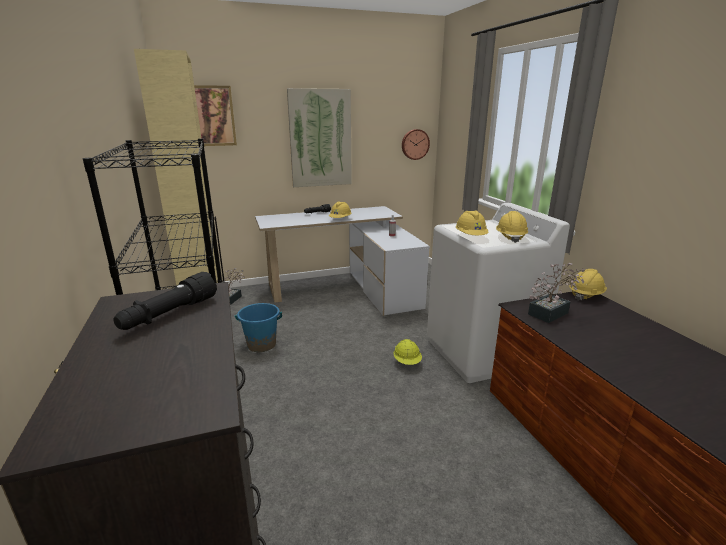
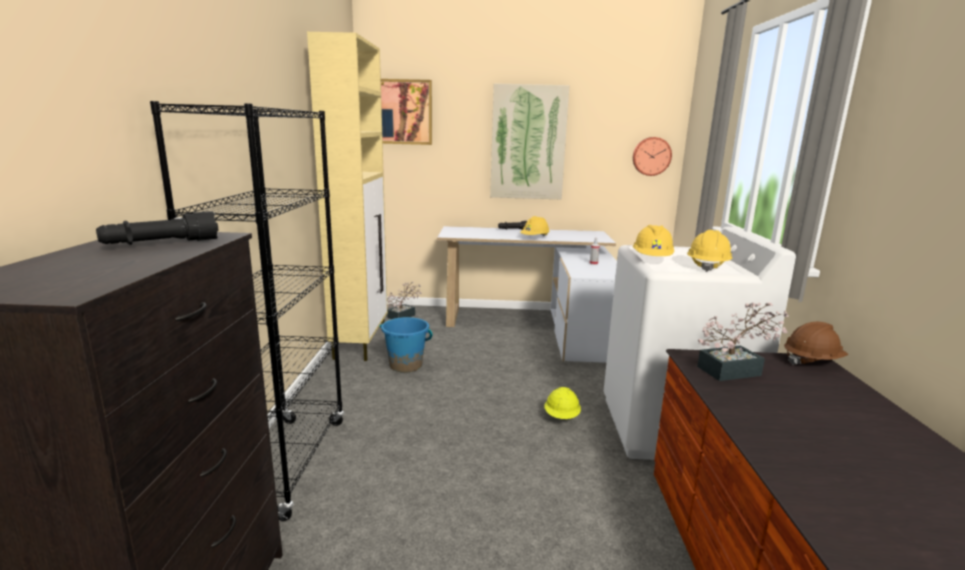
camera: 20 degrees right, 5 degrees down
(586, 295) = (811, 361): yellow hard hat -> brown hard hat

